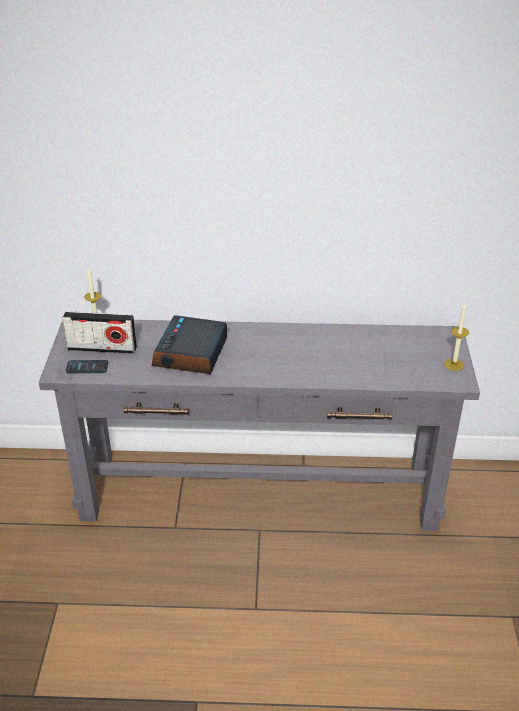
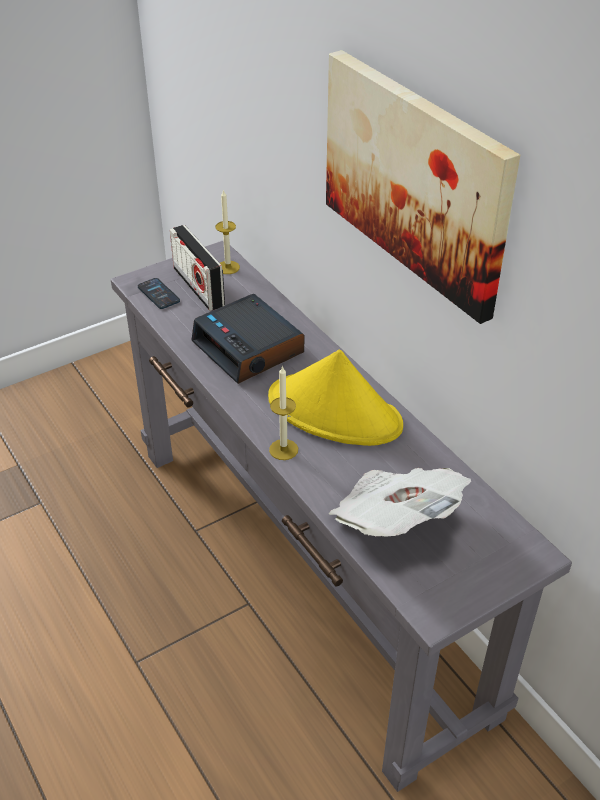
camera: 55 degrees right, 5 degrees up
(191, 353) = (249, 348): alarm clock -> alarm clock turned 105 degrees counterclockwise
(285, 347) = (335, 412): none -> yellow hat
(289, 173) = (415, 180): none -> picture
(388, 364) = (395, 520): none -> newspaper
(454, 364) = (465, 590): candle -> candle (283, 449)

